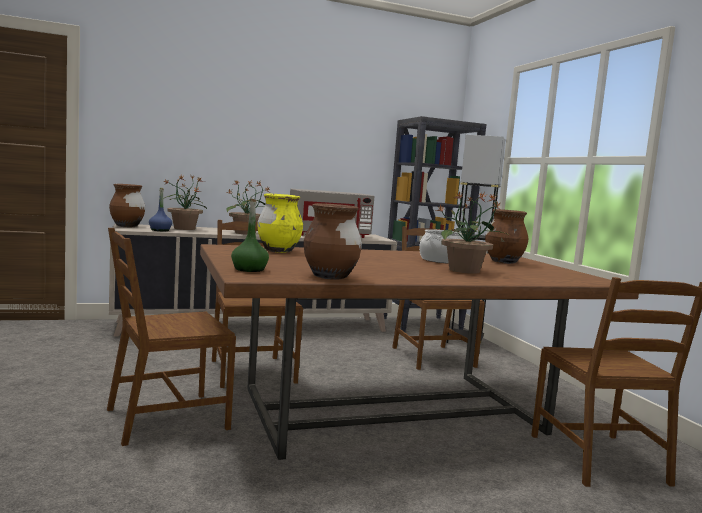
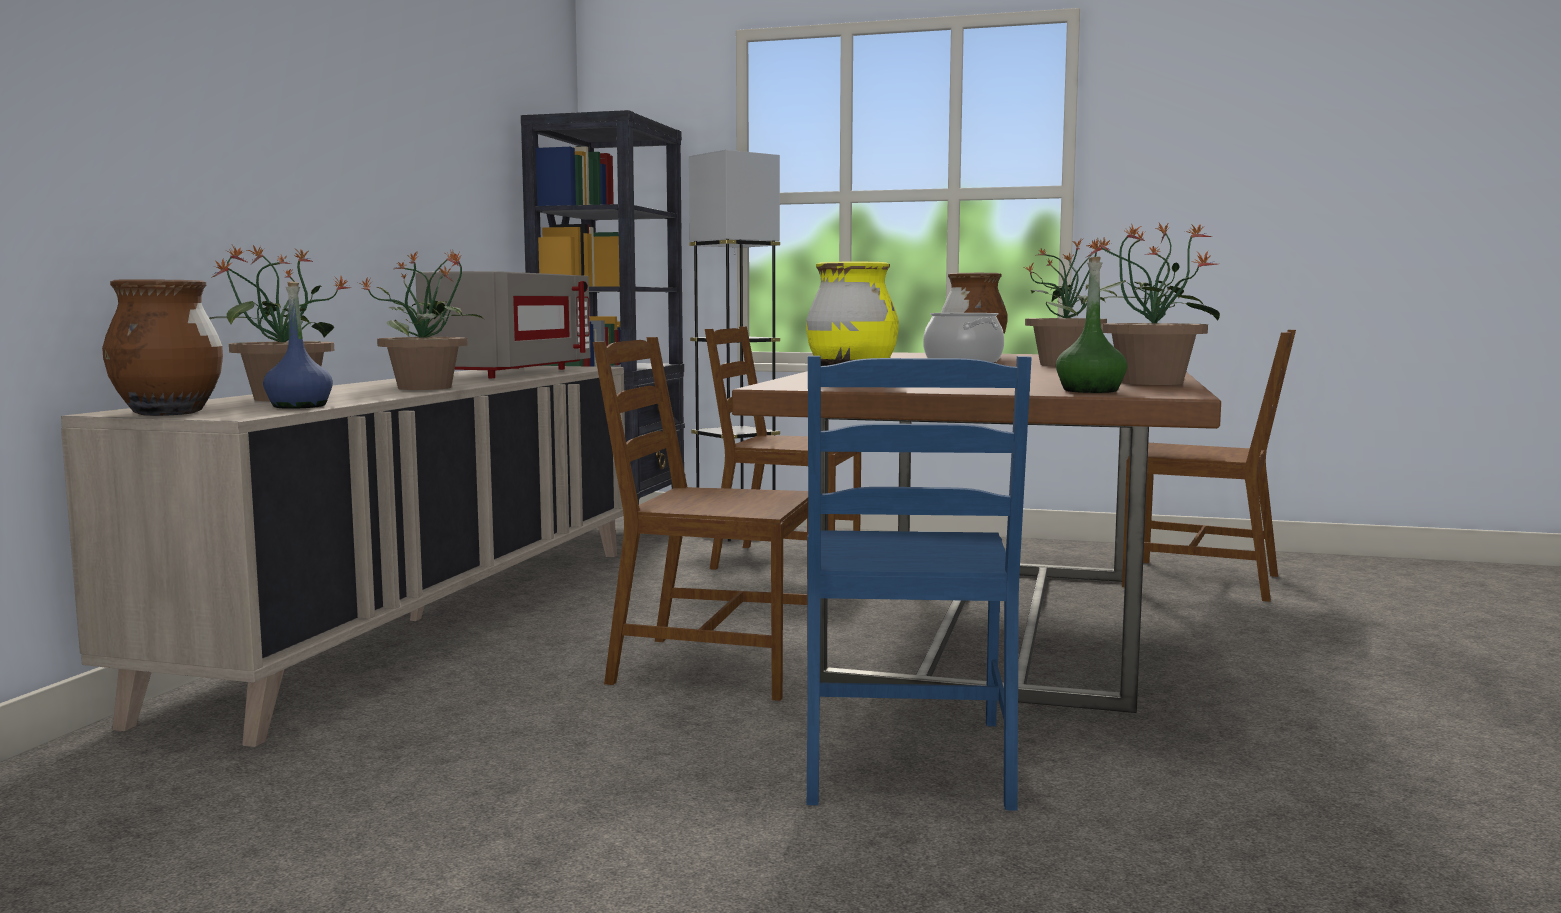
camera: 55 degrees left, 0 degrees up
(166, 419) = (906, 761): brown chair -> blue chair
(330, 277) = (1149, 382): brown vase -> potted plant

